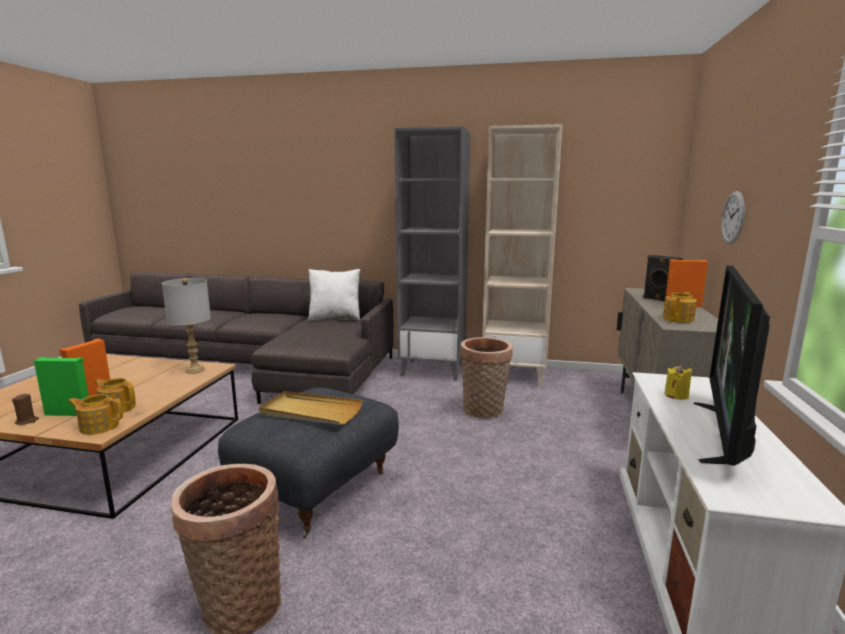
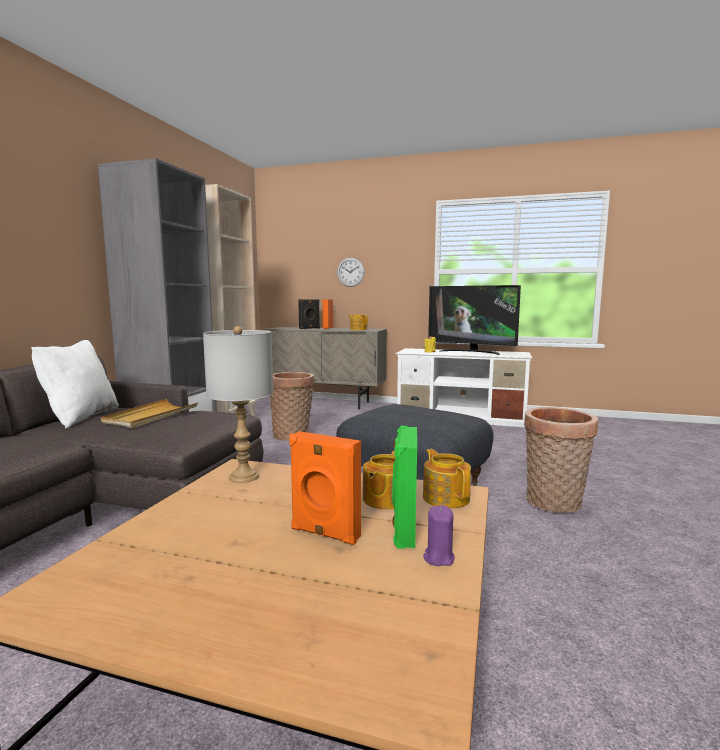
camera: 85 degrees left, 5 degrees down
(27, 421) = (438, 558): brown candle -> purple candle
(99, 426) = (446, 498): teapot -> teapot turned 150 degrees clockwise
(310, 412) = (418, 413): beige tray -> beige tray (151, 416)

